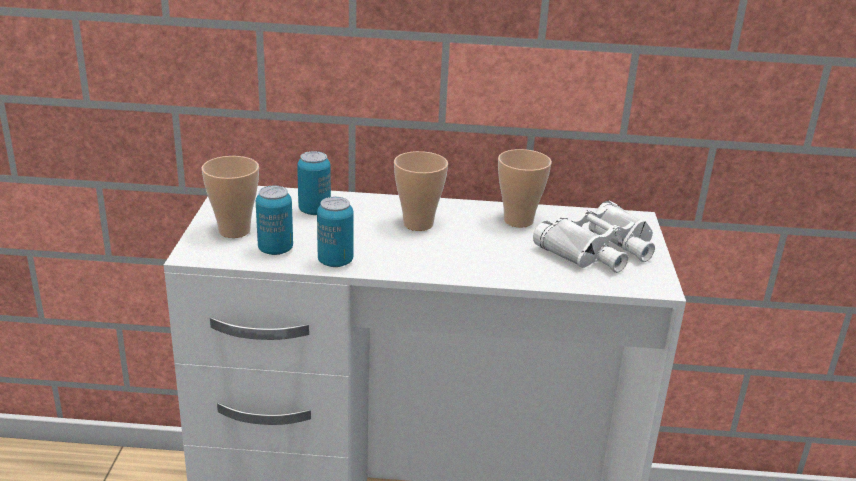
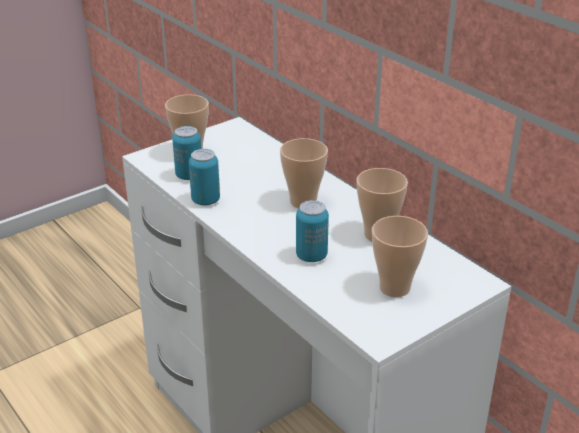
camera: 50 degrees right, 5 degrees up
(314, 210) = (258, 161): can -> can (311, 256)
(600, 249) = (394, 288): white binoculars -> cup

